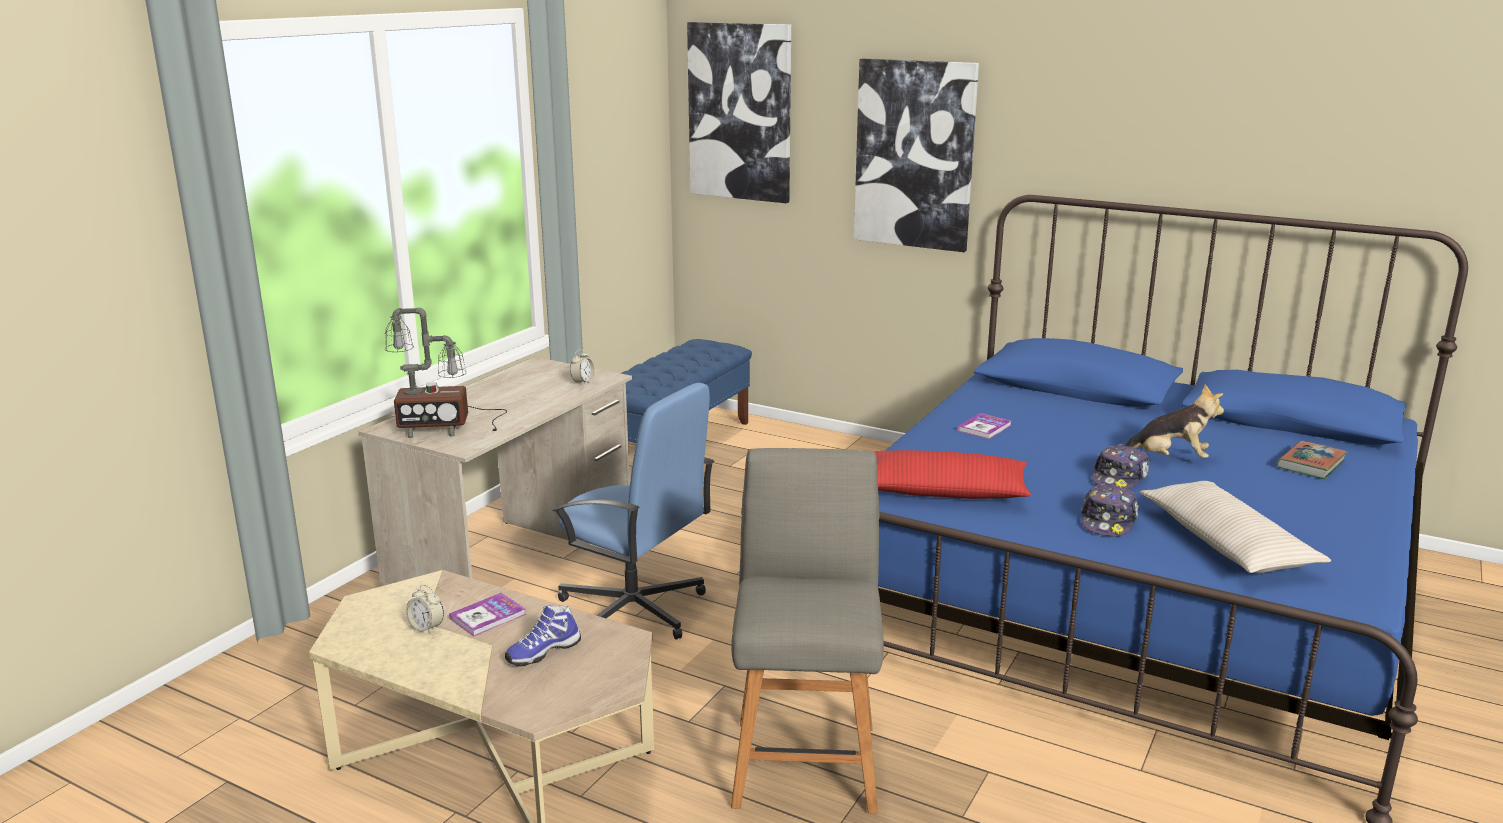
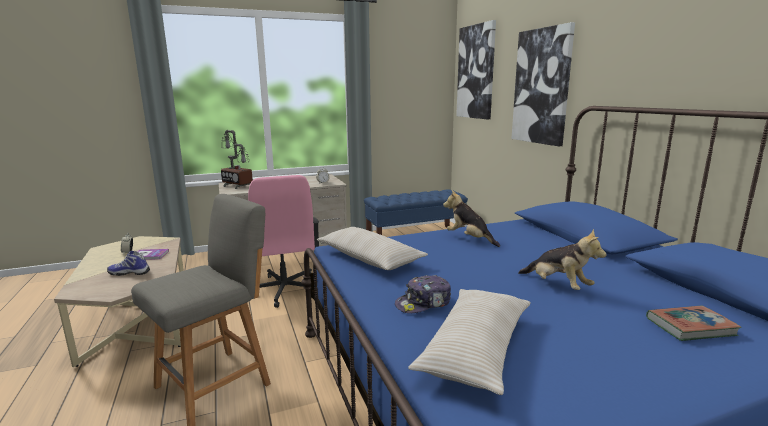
camera: 40 degrees right, 5 degrees down
(634, 610) = (284, 290): blue office chair -> pink office chair
(942, 491) = (369, 258): red pillow -> beige pillow
(984, 428) = (469, 239): book -> plush toy
(1119, 478) = (492, 284): cap -> none

